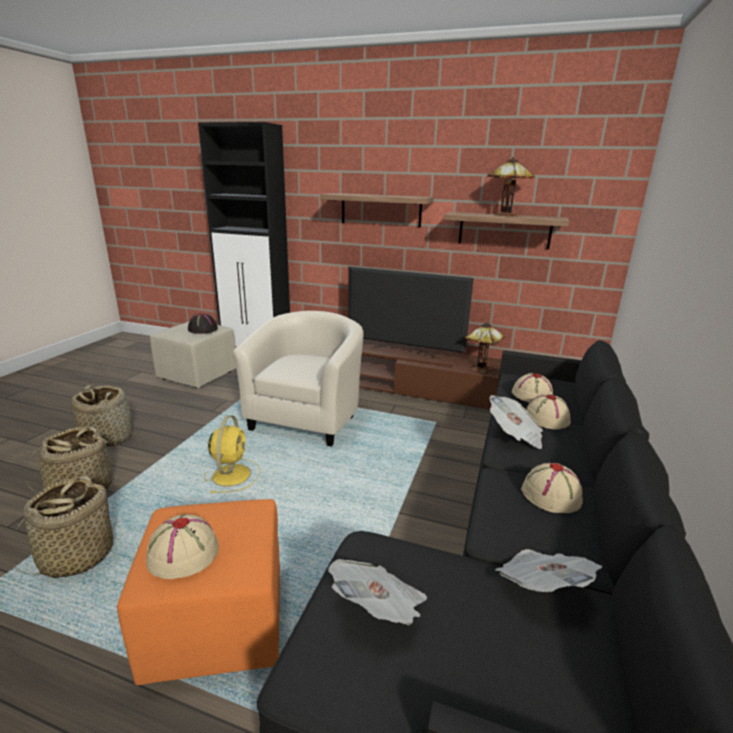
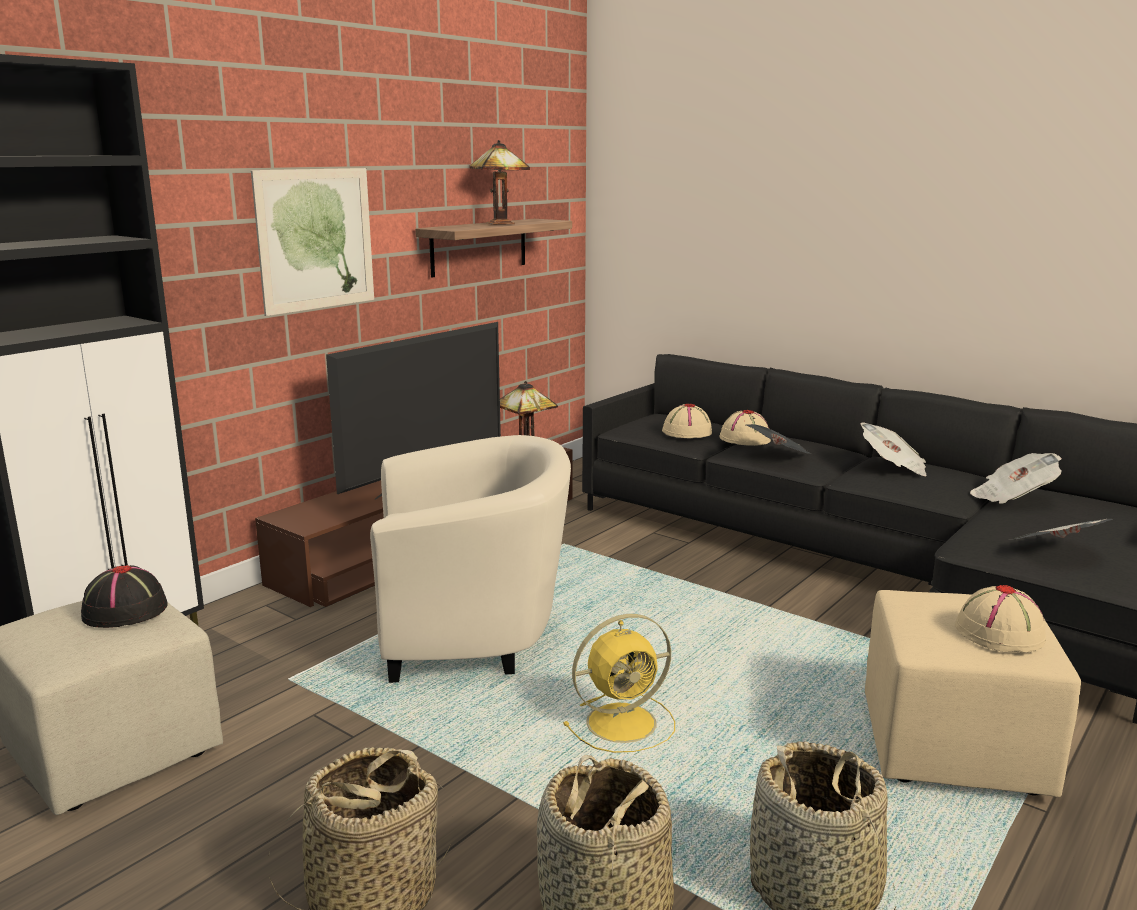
camera: 70 degrees left, 5 degrees down
(215, 624) = (954, 750): orange ottoman -> beige ottoman
(232, 474) = (624, 722): yellow fan -> yellow fan turned 135 degrees clockwise
(307, 418) = (473, 635): beige armchair -> beige armchair turned 135 degrees clockwise
(381, 210) = (316, 239): shelf -> picture
(551, 495) = (893, 467): beige hat -> newspaper

